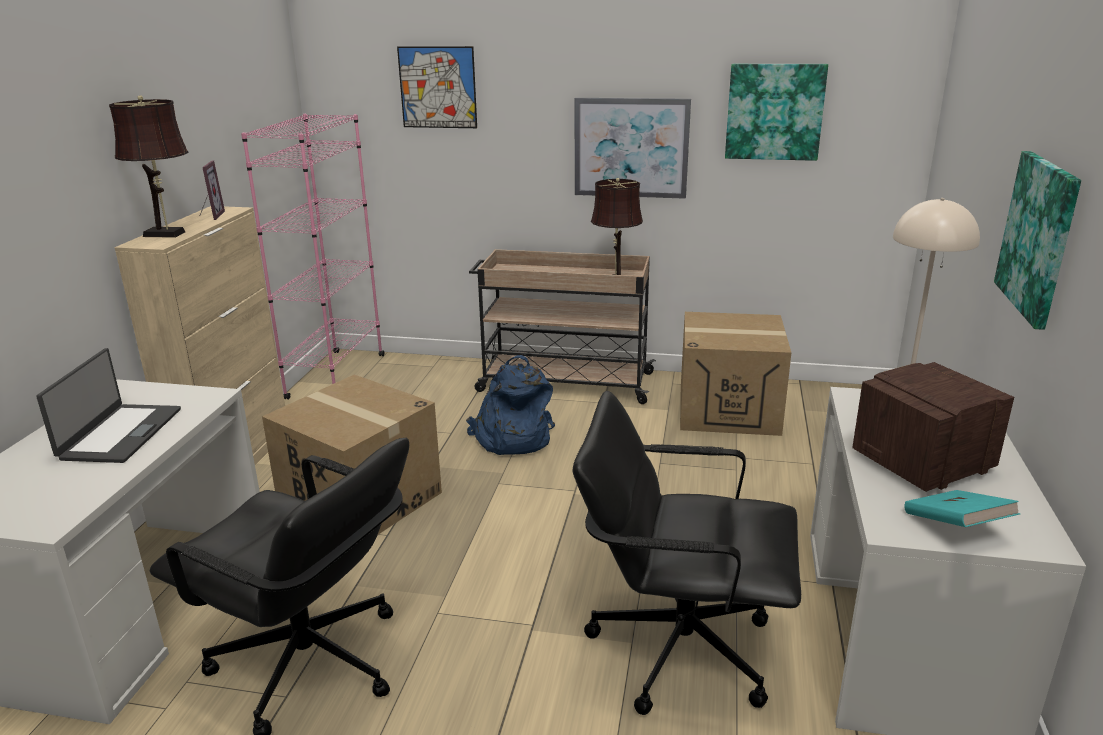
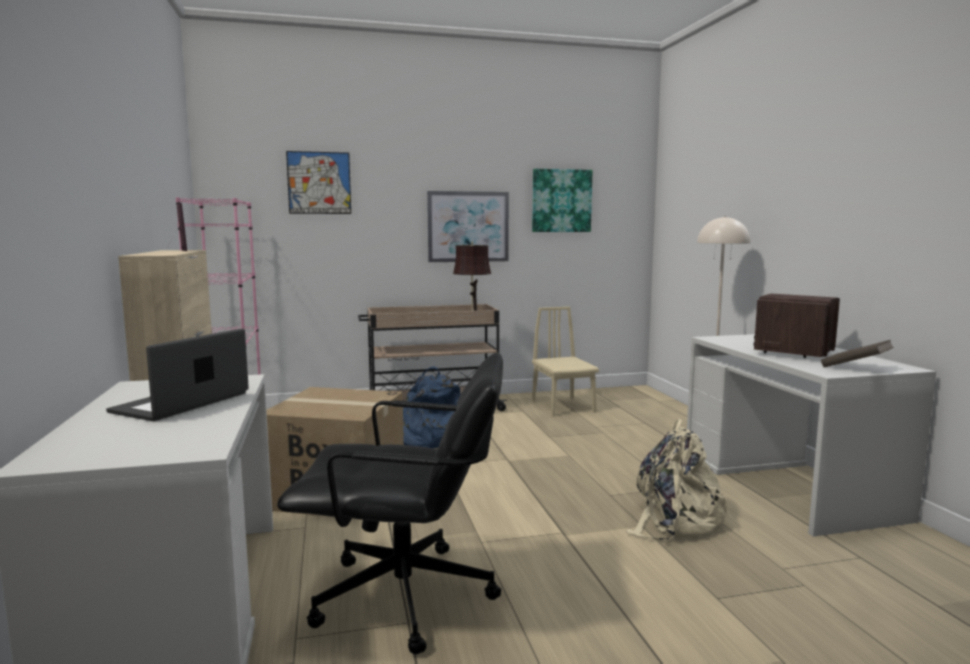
camera: 25 degrees left, 15 degrees down
(120, 434) = (183, 403): laptop -> laptop turned 135 degrees counterclockwise
(168, 234) = (158, 253): brown table lamp -> none
(679, 647) = (675, 521): black office chair -> beige backpack
(728, 410) = (563, 406): cardboard box -> beige chair
(955, 526) = (855, 368): turquoise book -> brown book
(1039, 236) = (803, 220): picture -> none

